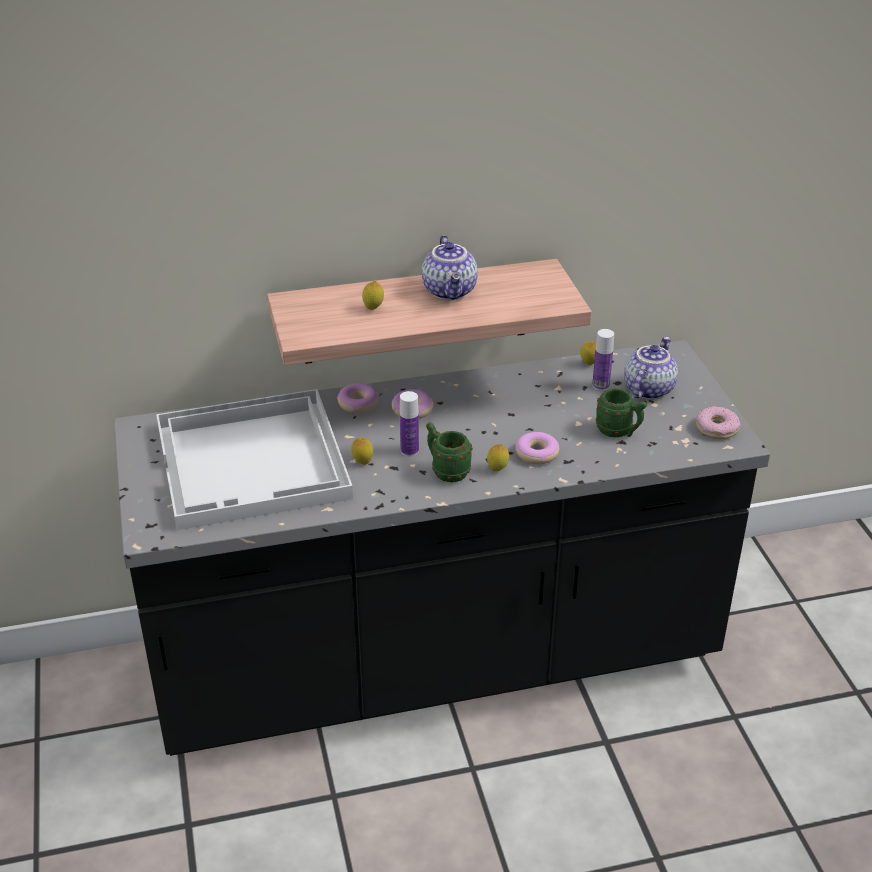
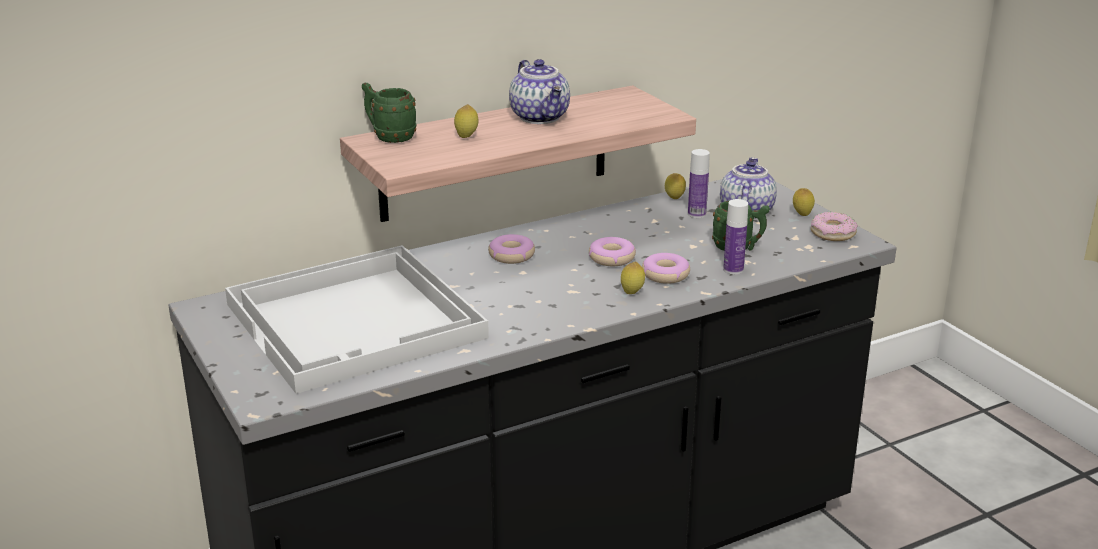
camera: 15 degrees left, 10 degrees down
(358, 403) = (449, 257): donut -> donut (611, 258)
(362, 462) = (481, 305): lemon -> lemon (802, 215)
(409, 450) = (528, 289): bottle -> bottle (733, 269)
(446, 471) = (578, 301): green mug -> green mug (389, 137)

